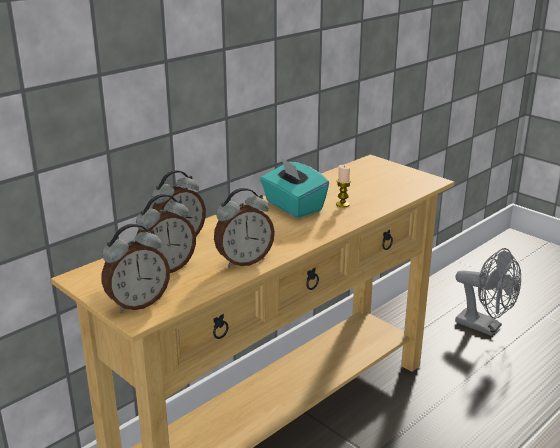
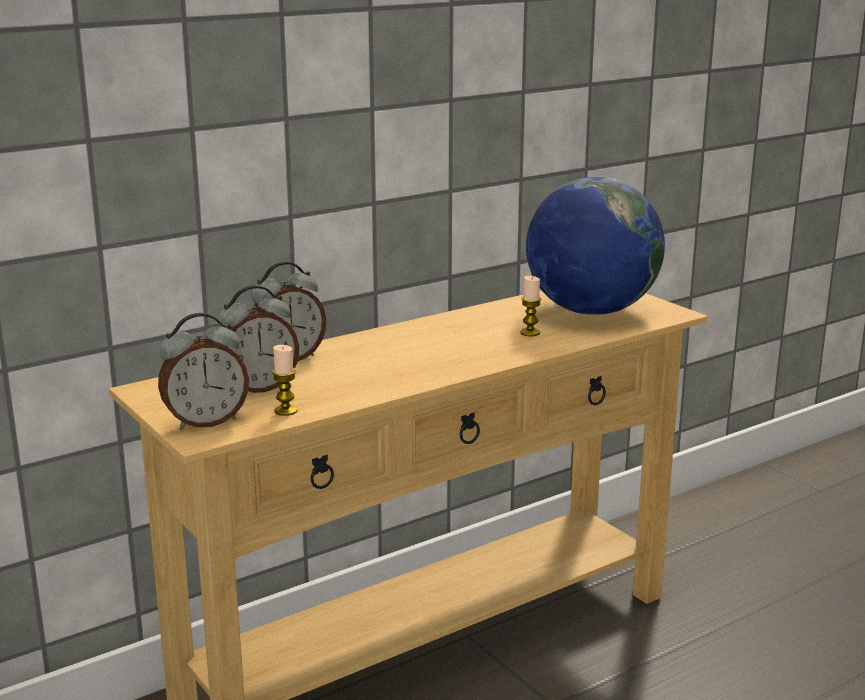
camera: 10 degrees right, 5 degrees down
(195, 287) = (285, 411): none -> candle
(244, 261) = (363, 387): alarm clock -> none
(293, 206) = (459, 331): turquoise tissue box -> none
(376, 183) = (591, 311): none -> globe
(485, 327) = (779, 555): grey fan -> none

